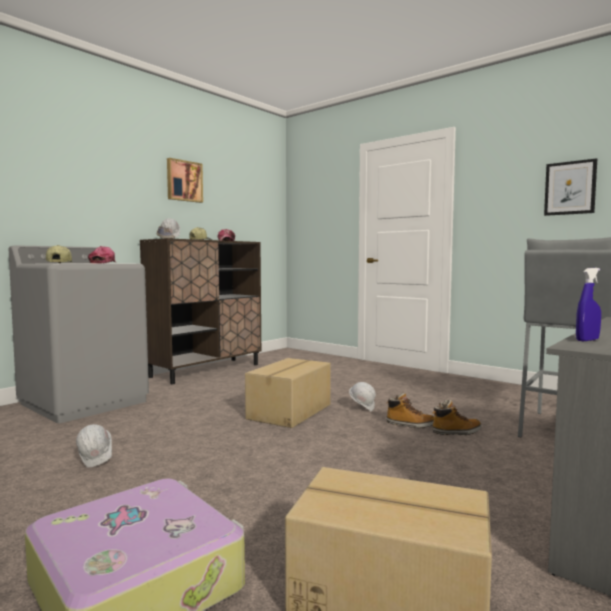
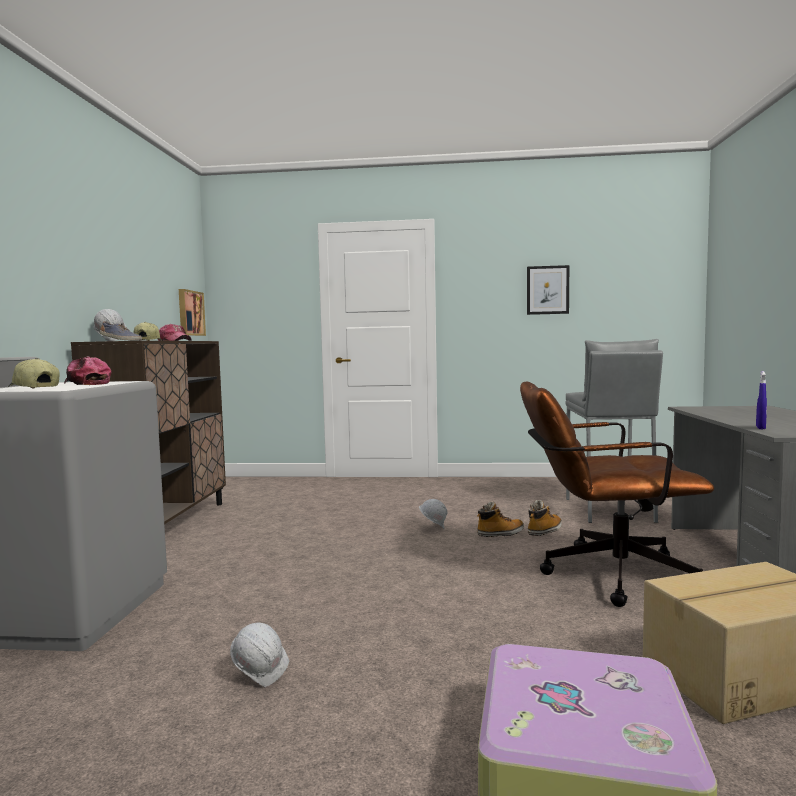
camera: 35 degrees left, 0 degrees up
(184, 181) = (111, 253): picture -> picture (190, 313)
(291, 411) = (371, 549): cardboard box -> none
(436, 479) = (604, 574): none -> brown office chair

